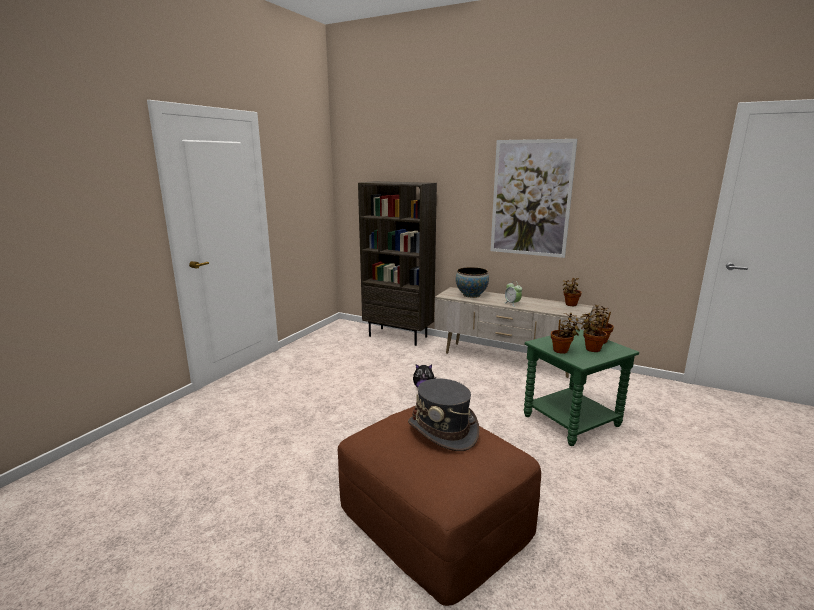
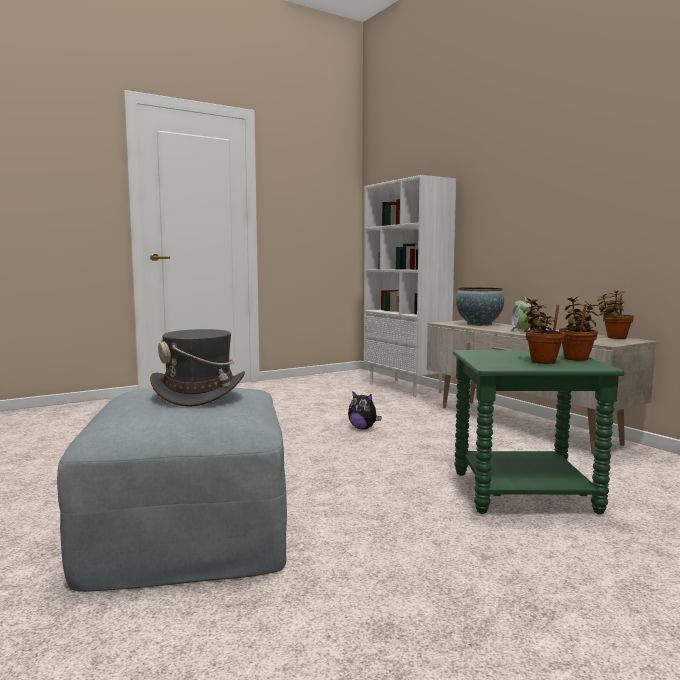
camera: 30 degrees right, 10 degrees down
(398, 336) = (406, 388): brown bookcase -> white bookcase
(435, 517) = (188, 523): brown ottoman -> grey ottoman
(531, 198) = (566, 180): picture -> none
(562, 351) = (489, 358): potted plant -> none

